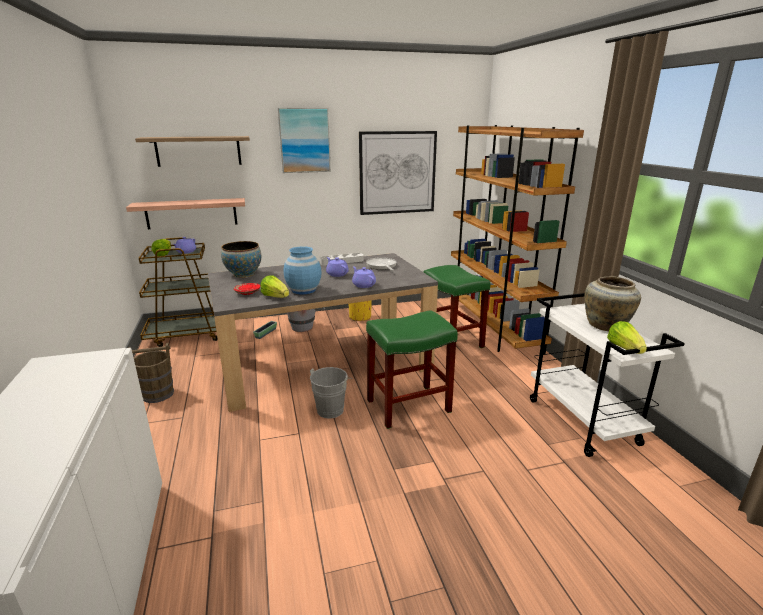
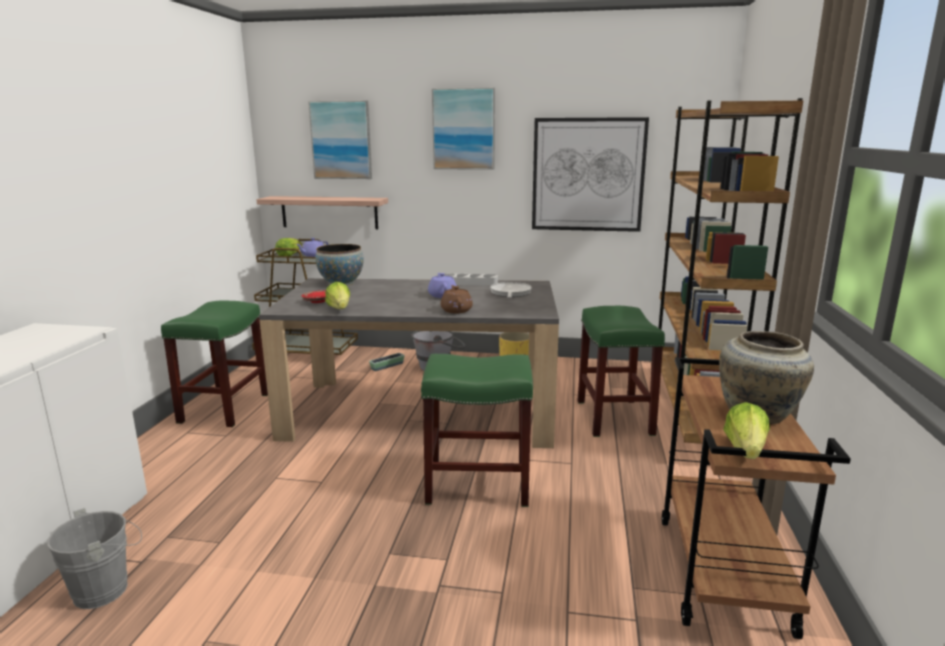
camera: 25 degrees right, 5 degrees down
(157, 394) = (225, 407): brown bucket -> green stool
(198, 151) = (341, 140): shelf -> picture
(303, 290) = (379, 306): blue vase -> none
(332, 408) = (382, 464): grey bucket -> grey bucket (107, 589)
(363, 285) = (456, 310): purple teapot -> brown teapot
(583, 422) = (724, 574): white cart -> brown cart

